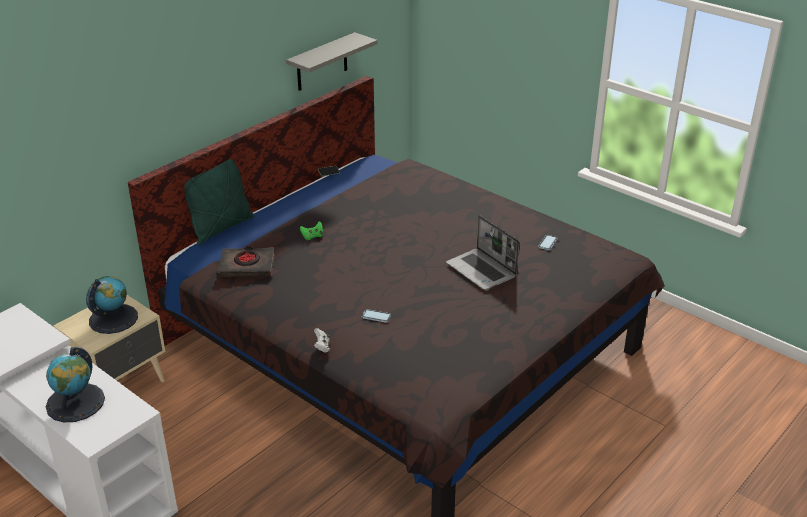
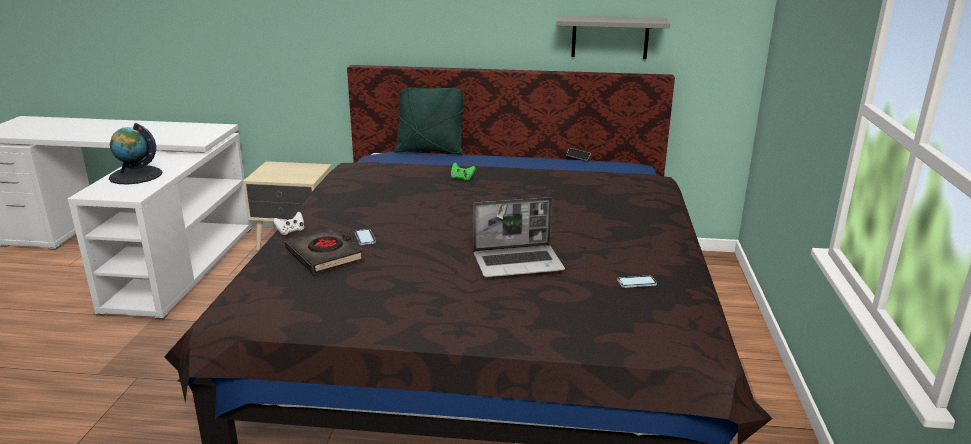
camera: 55 degrees right, 10 degrees down
(113, 318) = (292, 173): globe -> none
(247, 266) = (381, 171): black book -> black book (324, 255)
(482, 271) = (518, 263): laptop -> laptop turned 120 degrees counterclockwise

